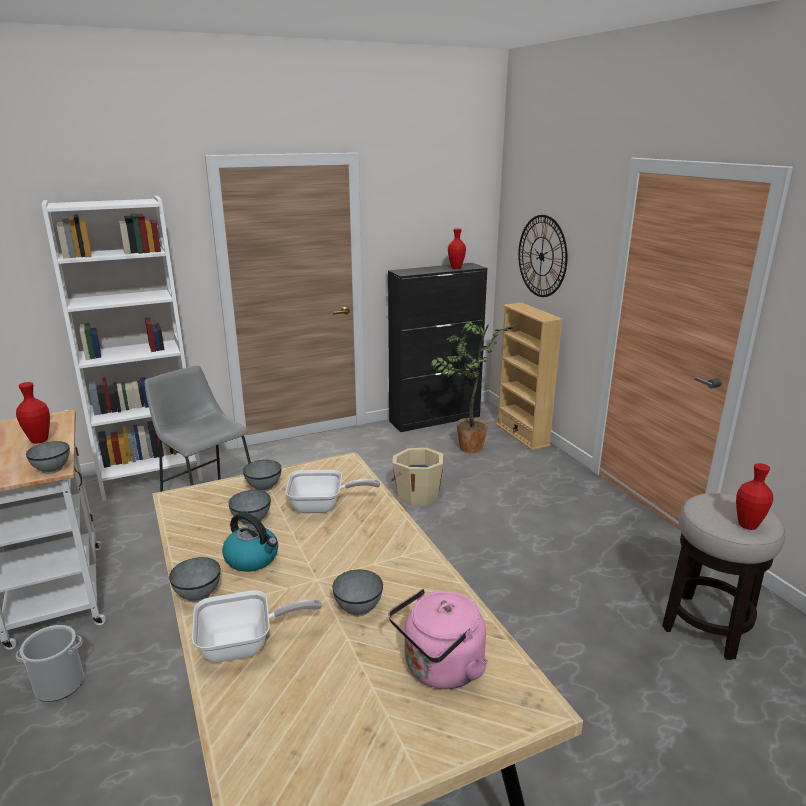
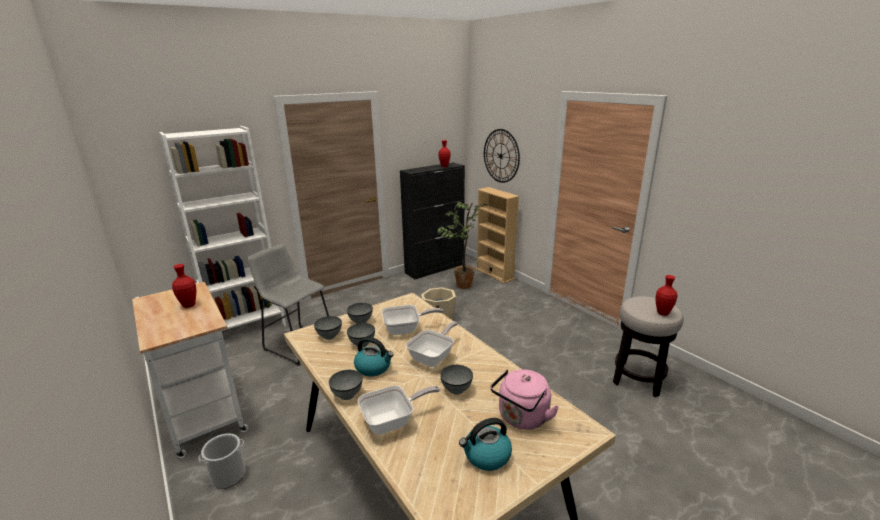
camera: 10 degrees left, 0 degrees up
(52, 469) = (209, 324): grey bowl -> grey bowl (329, 336)
(346, 553) = (434, 357): none -> frying pan
(360, 722) = (486, 456): none -> kettle

